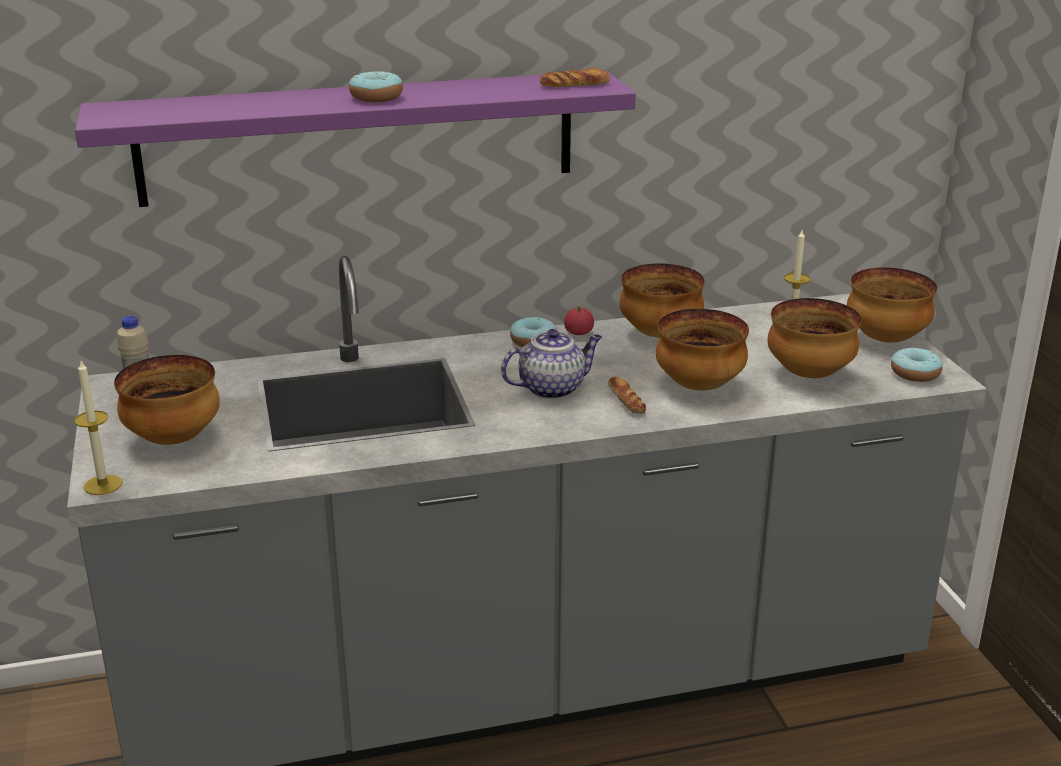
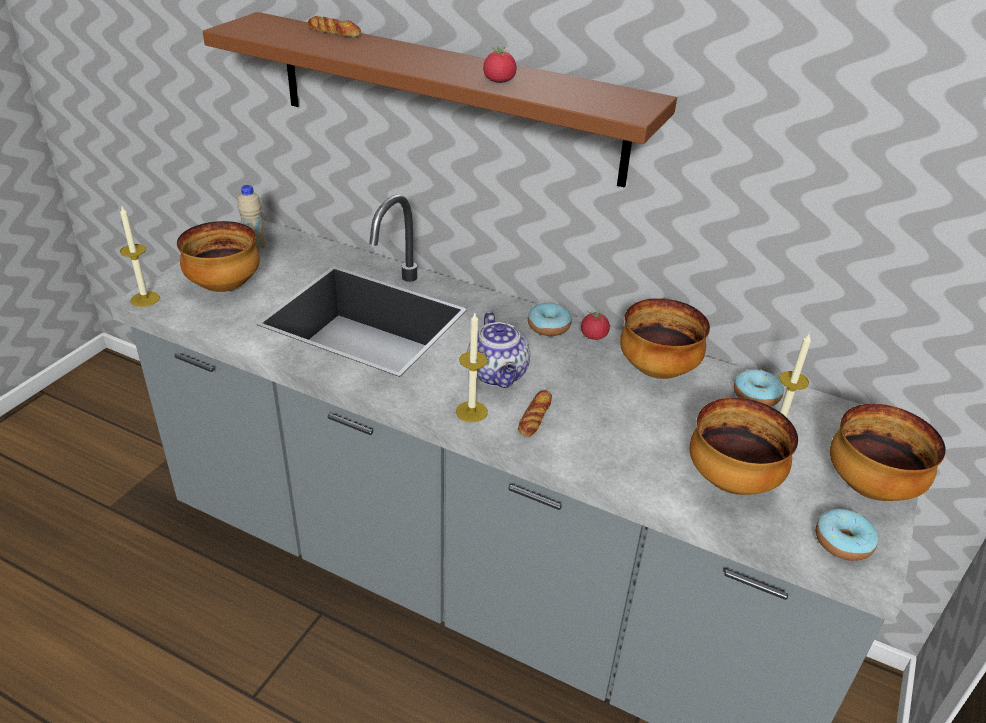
camera: 40 degrees right, 10 degrees up
(359, 138) = (446, 97): purple shelf -> brown shelf
(376, 97) = (432, 64): donut -> donut (756, 396)
(462, 94) = (499, 81): none -> tomato
(552, 388) = (498, 375): teapot -> teapot turned 60 degrees clockwise
(574, 84) = (610, 102): bread -> bread (334, 32)
(575, 419) = (471, 411): none -> candle
(698, 385) = (614, 436): bowl -> none

